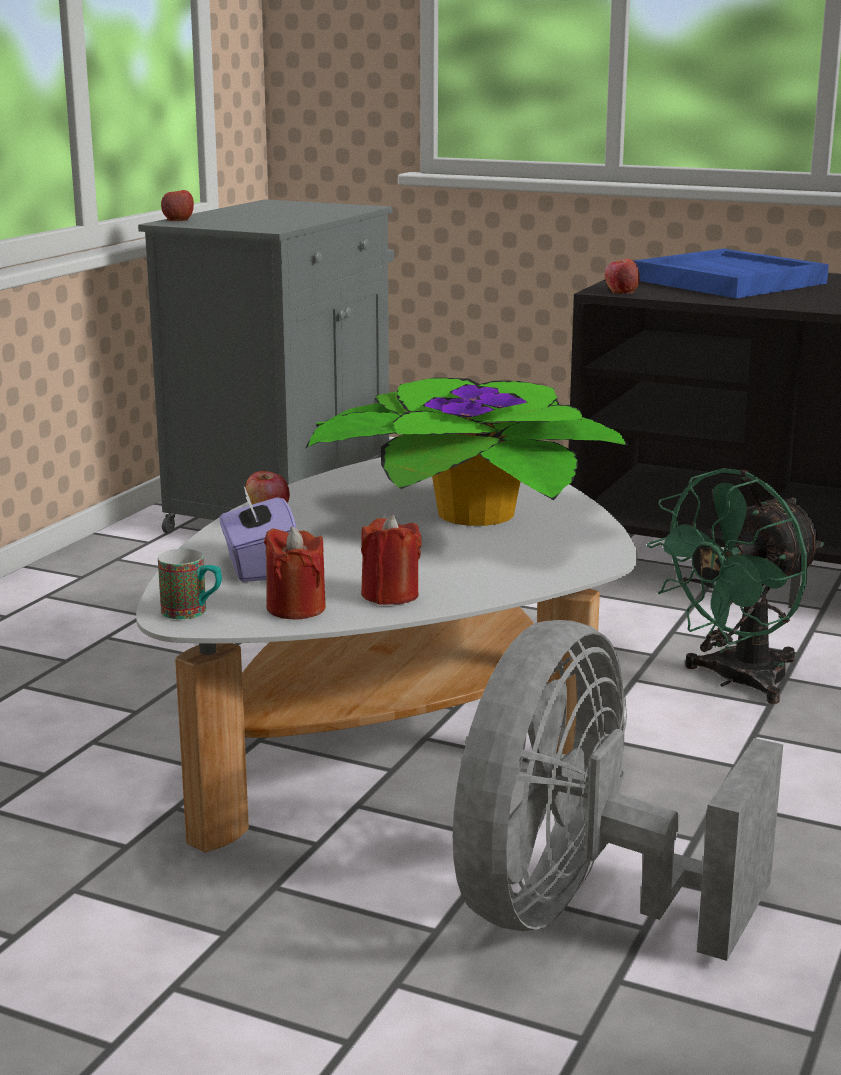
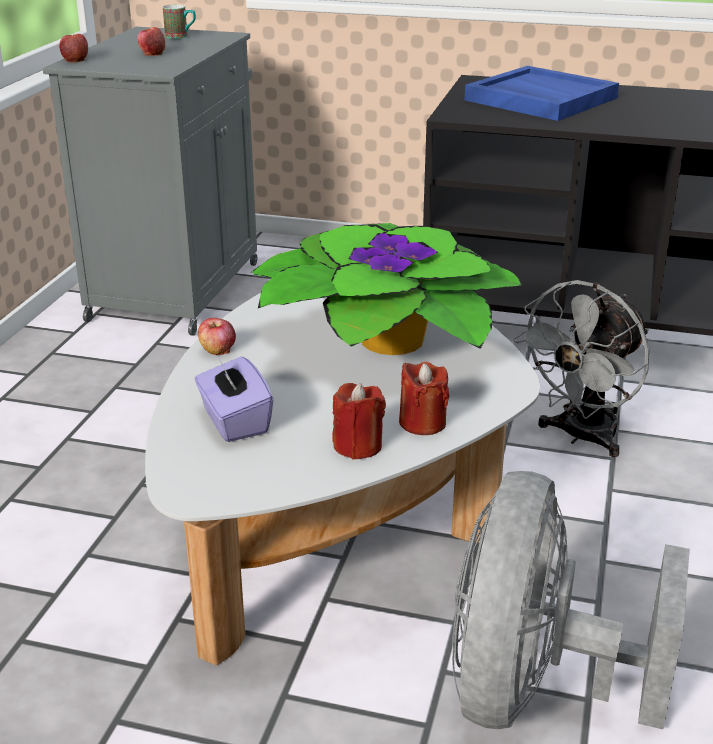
camera: 10 degrees left, 10 degrees up
(193, 612) = (197, 485): mug -> mug (181, 37)
(296, 608) = (284, 470): red candle -> red candle (422, 423)
(621, 291) = (463, 116): apple -> apple (152, 53)
(736, 681) = (580, 437): green fan -> grey fan

